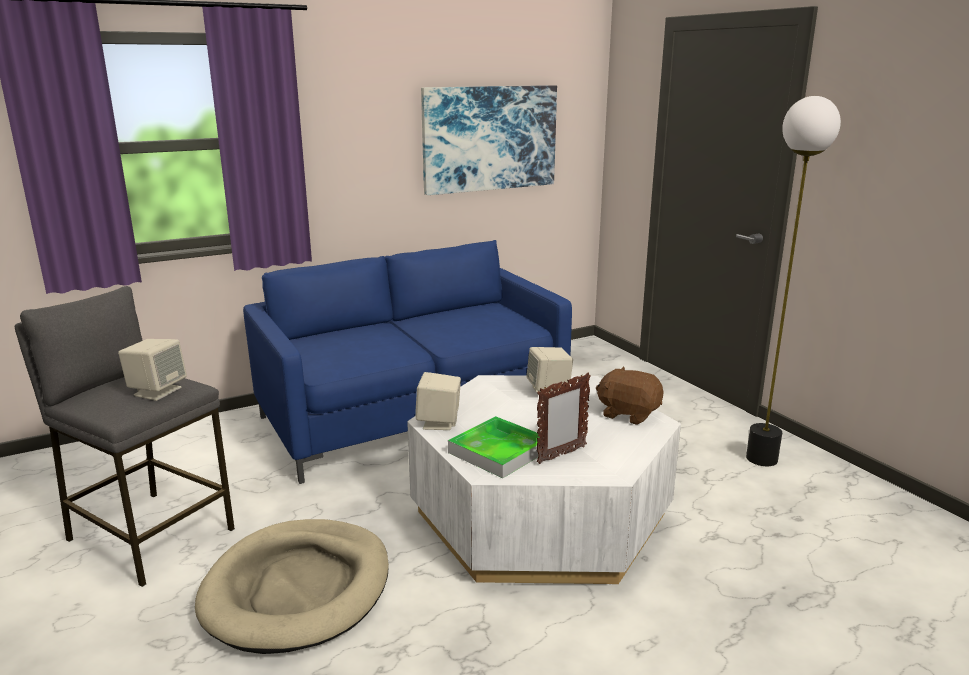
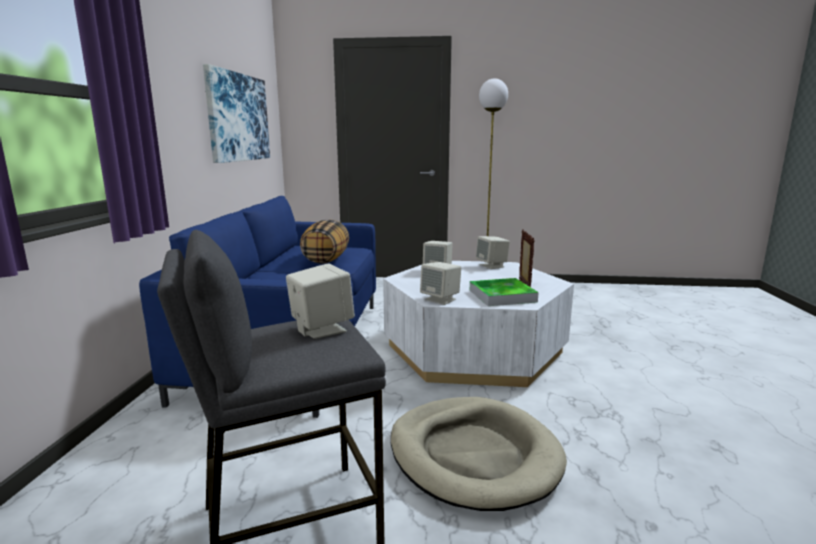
camera: 55 degrees left, 5 degrees down
(454, 332) = (326, 260): none -> pillow
(628, 413) = (492, 266): brown plush toy -> beige speaker

